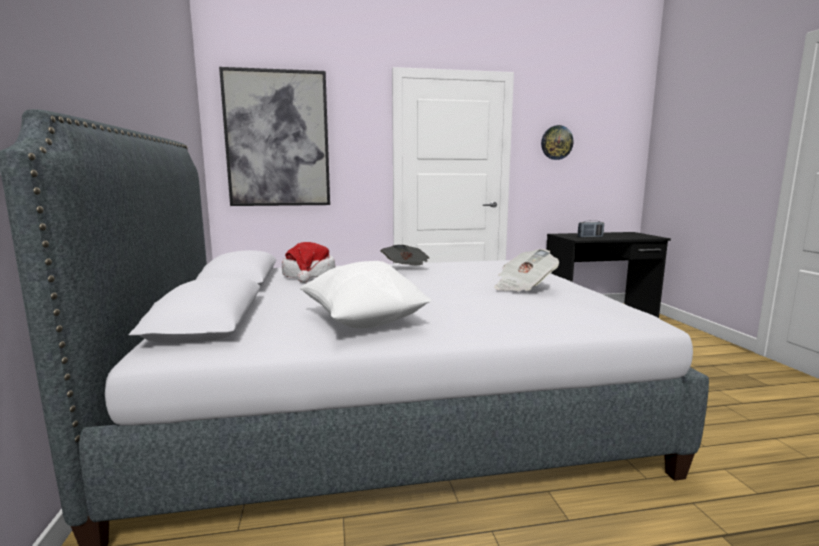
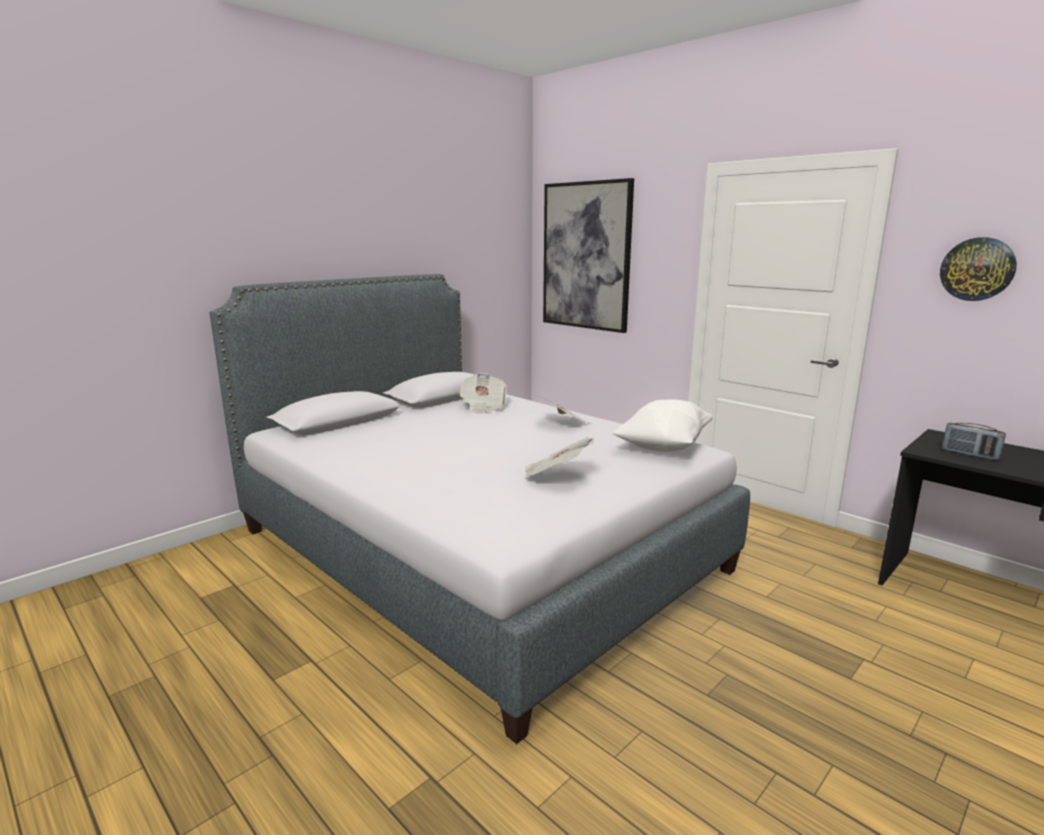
camera: 55 degrees right, 5 degrees up
(309, 275) = (483, 407): hat -> newspaper
(363, 321) = (374, 453): white pillow -> white pillow (663, 446)

